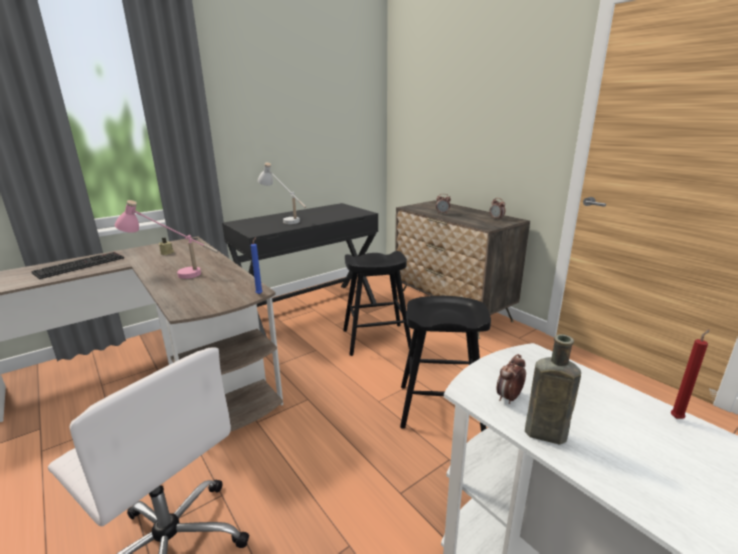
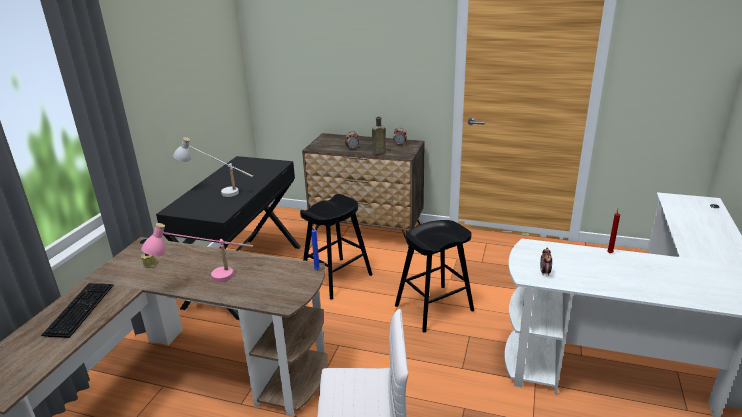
camera: 35 degrees left, 5 degrees up
(542, 433) = (573, 282): brown bottle -> brown bottle (378, 153)

